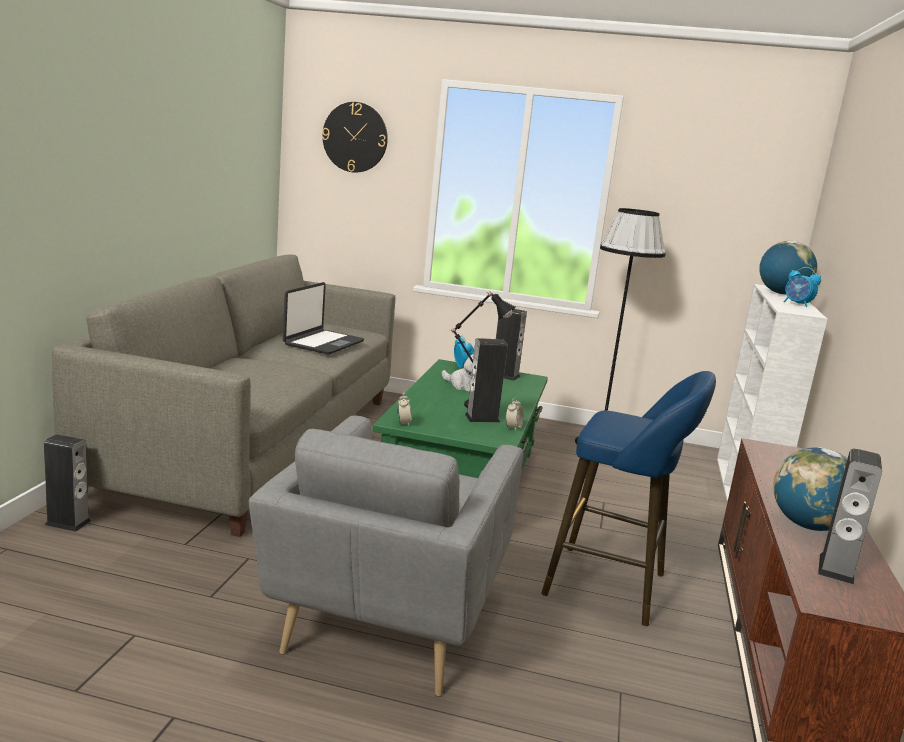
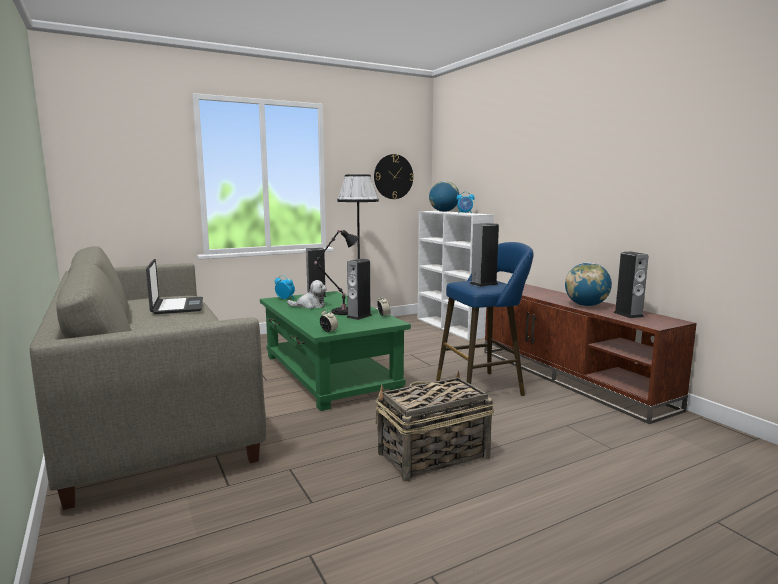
camera: 40 degrees left, 5 degrees down
(68, 523) = (93, 526): speaker -> speaker (483, 284)
(355, 137) = (122, 142): wall clock -> wall clock (393, 176)
(386, 623) = (432, 456): grey armchair -> basket

